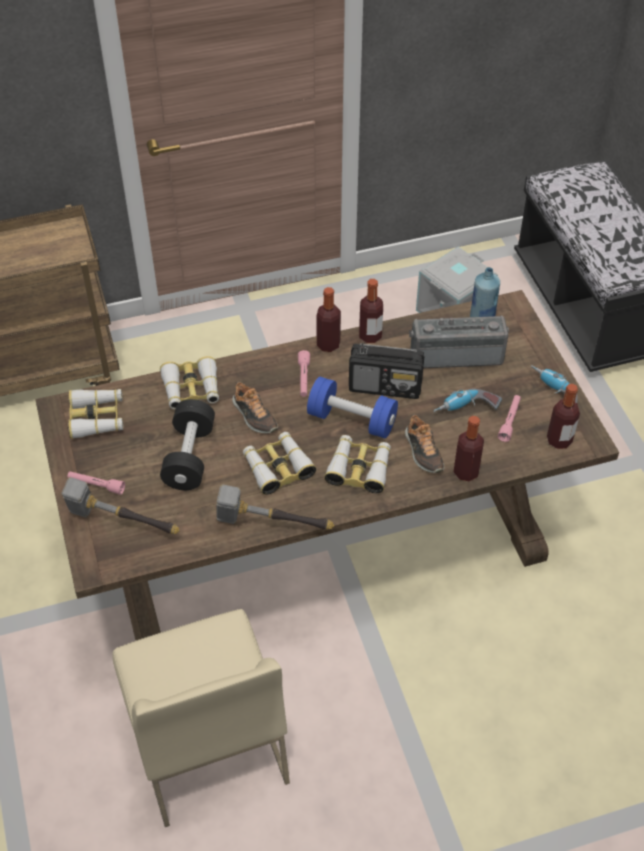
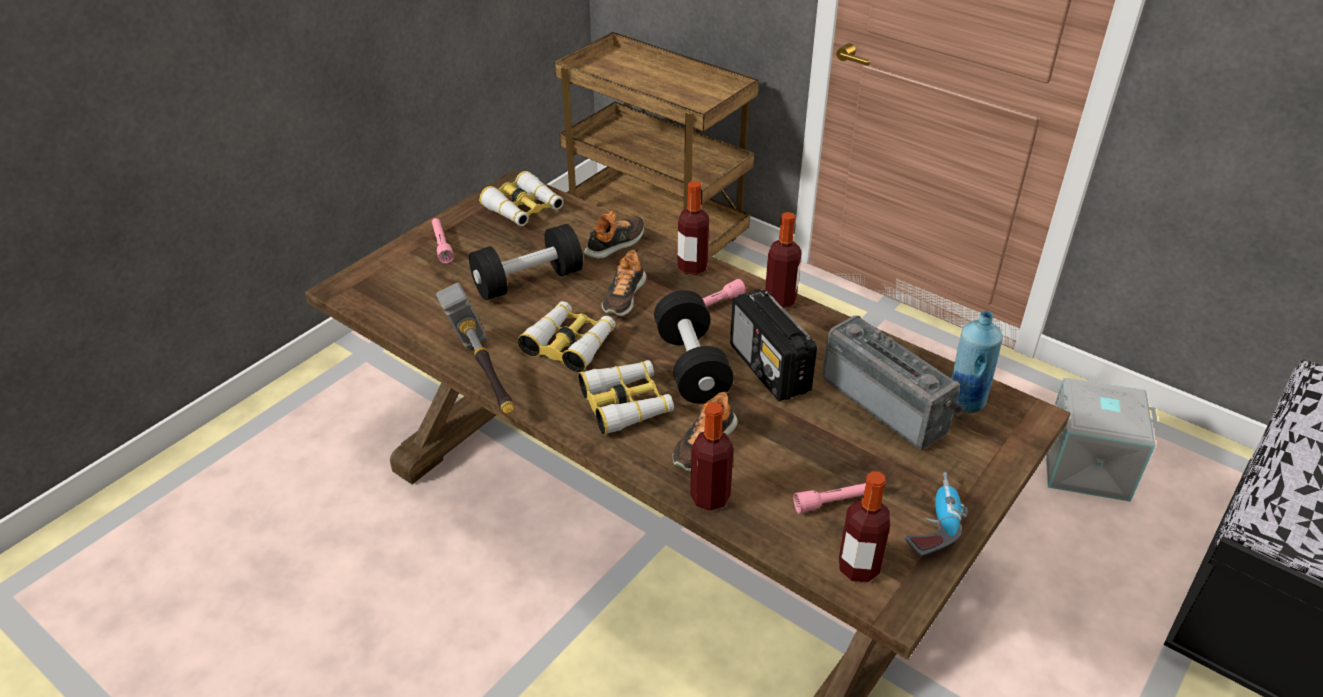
camera: 55 degrees right, 10 degrees down
(120, 524) = (406, 279): hammer -> none
(191, 389) = (616, 243): binoculars -> shoe
(206, 742) = (339, 562): beige chair -> none
(352, 420) = (691, 366): blue dumbbell -> black dumbbell
(370, 336) = (830, 323): bottle -> bottle (692, 267)
(466, 409) = (810, 452): power drill -> none

